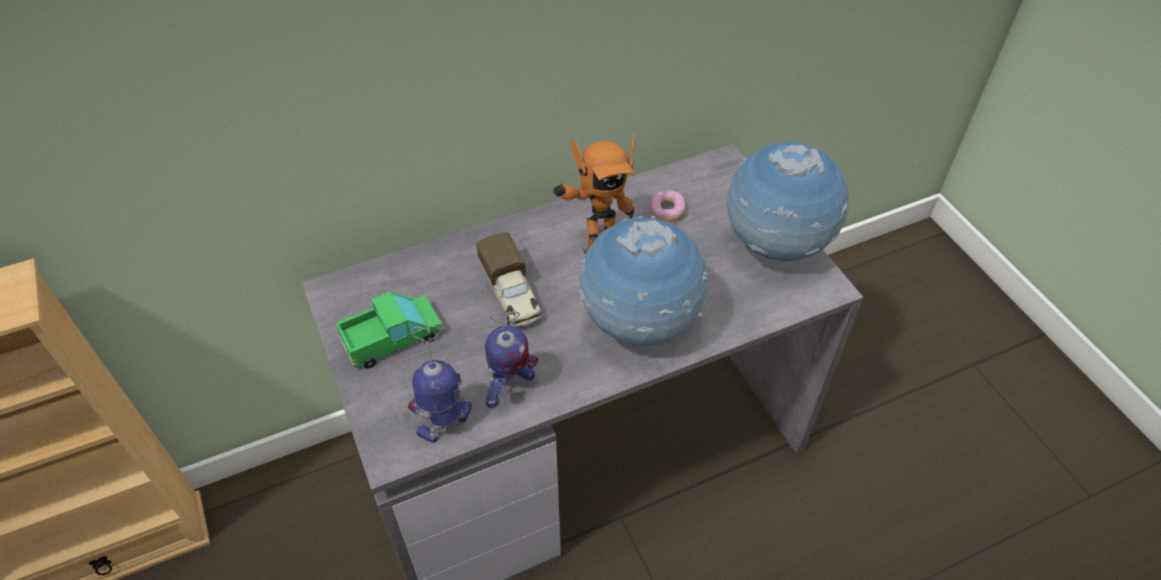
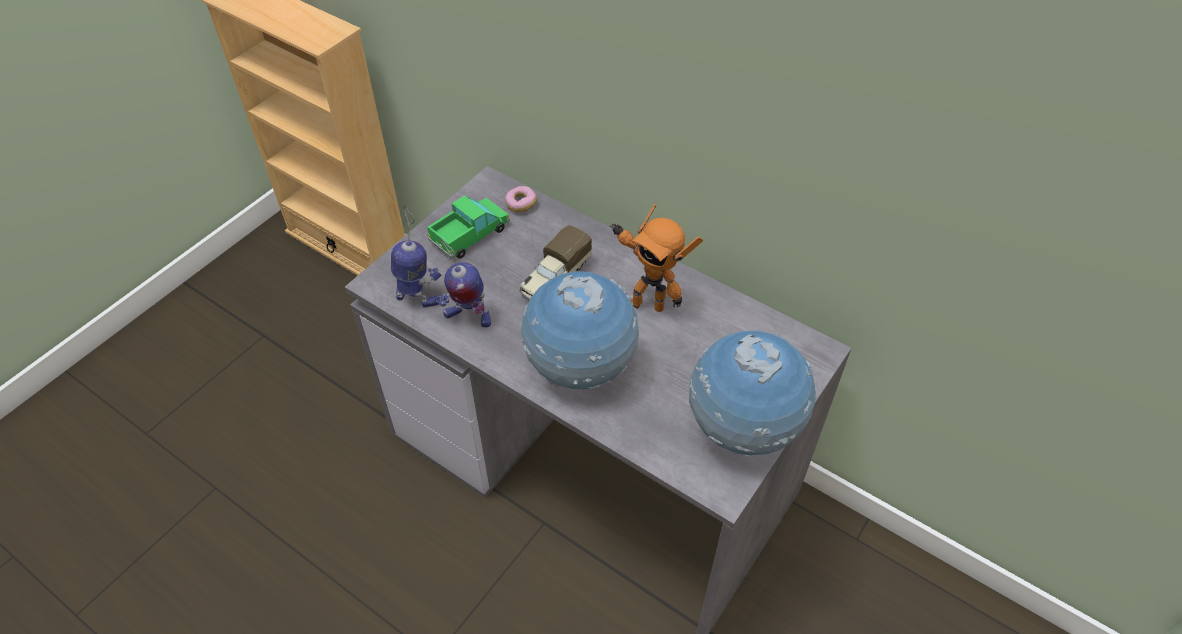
camera: 60 degrees right, 0 degrees up
(392, 338) = (470, 234): toy truck -> toy truck turned 75 degrees counterclockwise
(667, 212) = (720, 335): donut -> donut (521, 204)

